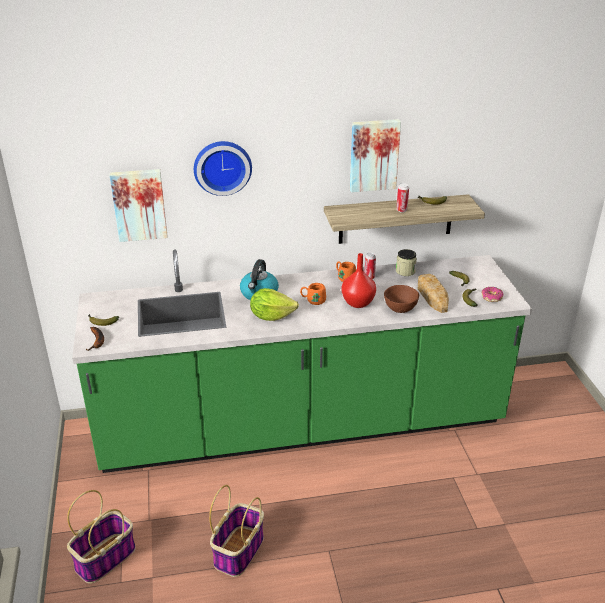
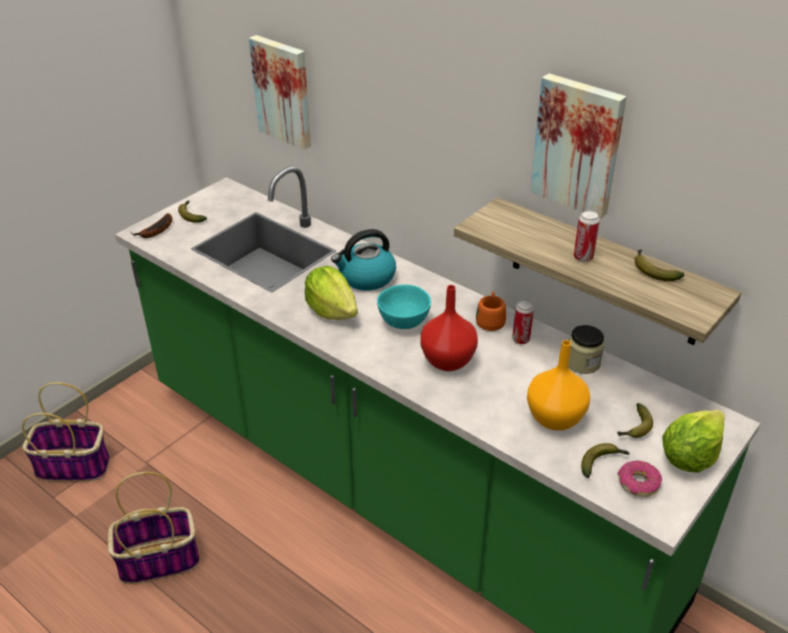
camera: 50 degrees right, 5 degrees up
(222, 166) = (371, 77): wall clock -> none
(313, 300) = (404, 323): orange mug -> turquoise bowl
(400, 309) = (481, 406): brown bowl -> none
(432, 296) = (555, 419): bread -> orange vase
(490, 279) = (689, 457): none -> lettuce

